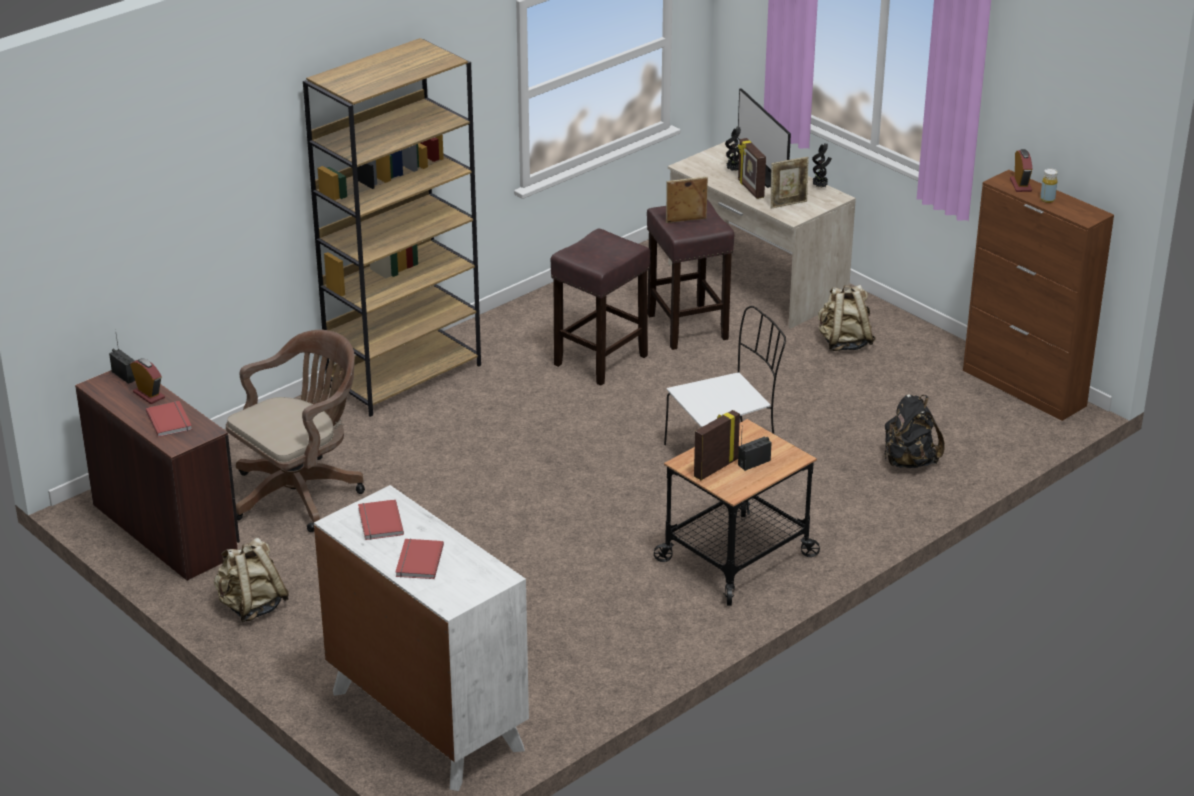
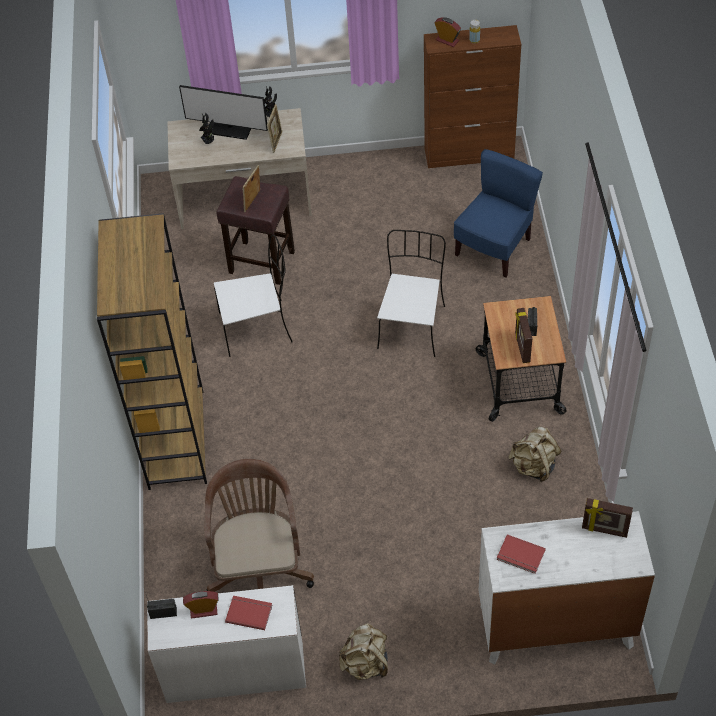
camera: 50 degrees left, 20 degrees up
(167, 528) = (234, 670): brown desk -> white desk
(417, 561) = (580, 557): red book -> none
(600, 361) = (257, 327): brown stool -> white chair
(750, 189) = (240, 148): picture frame -> picture frame (604, 530)
(844, 343) = (351, 201): beige backpack -> beige backpack (534, 466)
(909, 461) = (494, 248): black backpack -> blue chair

